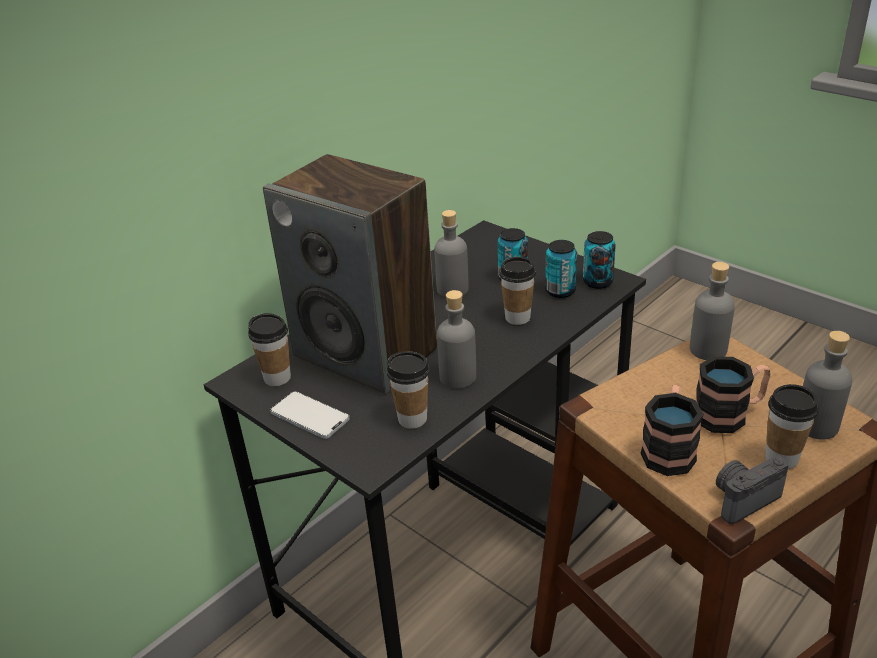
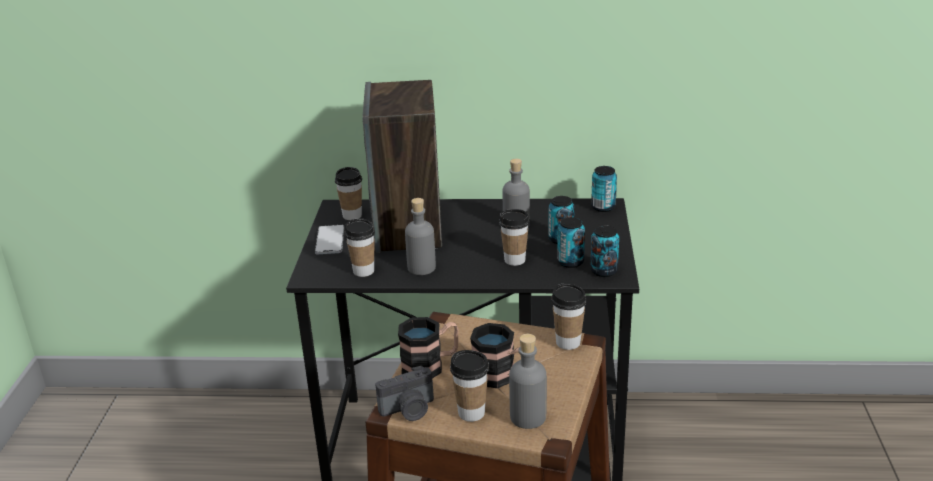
camera: 50 degrees right, 5 degrees down
(486, 235) = (603, 207): none -> can
(708, 350) = (568, 342): grey bottle -> cup
(743, 499) = (409, 410): camera -> camera turned 135 degrees clockwise

